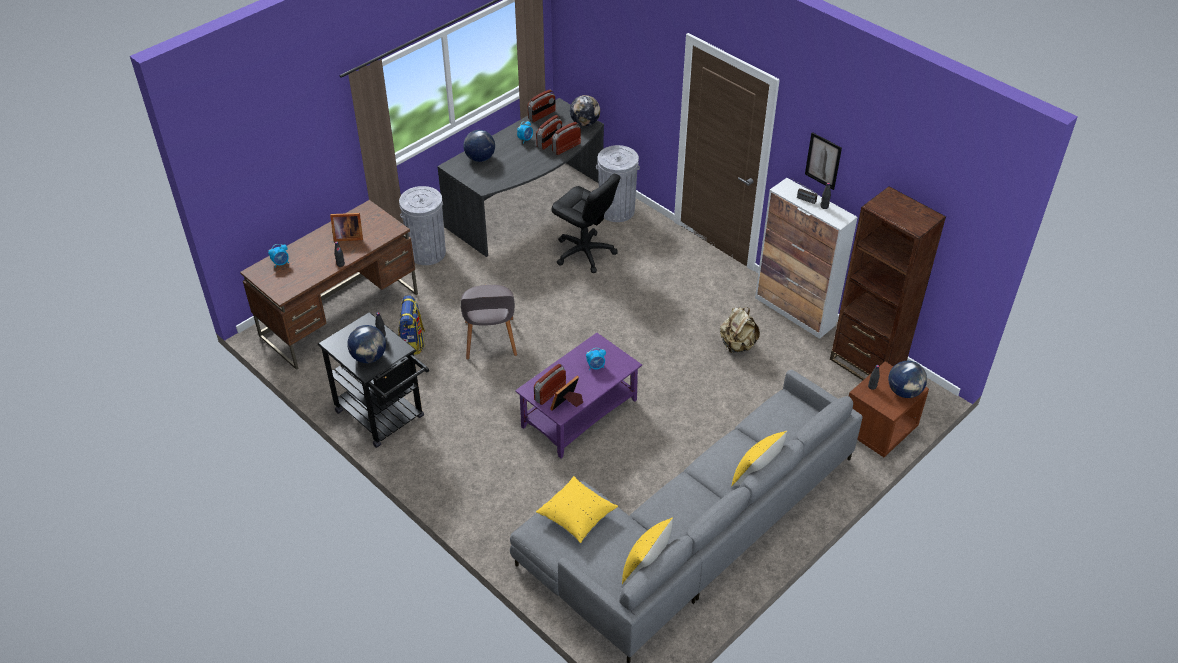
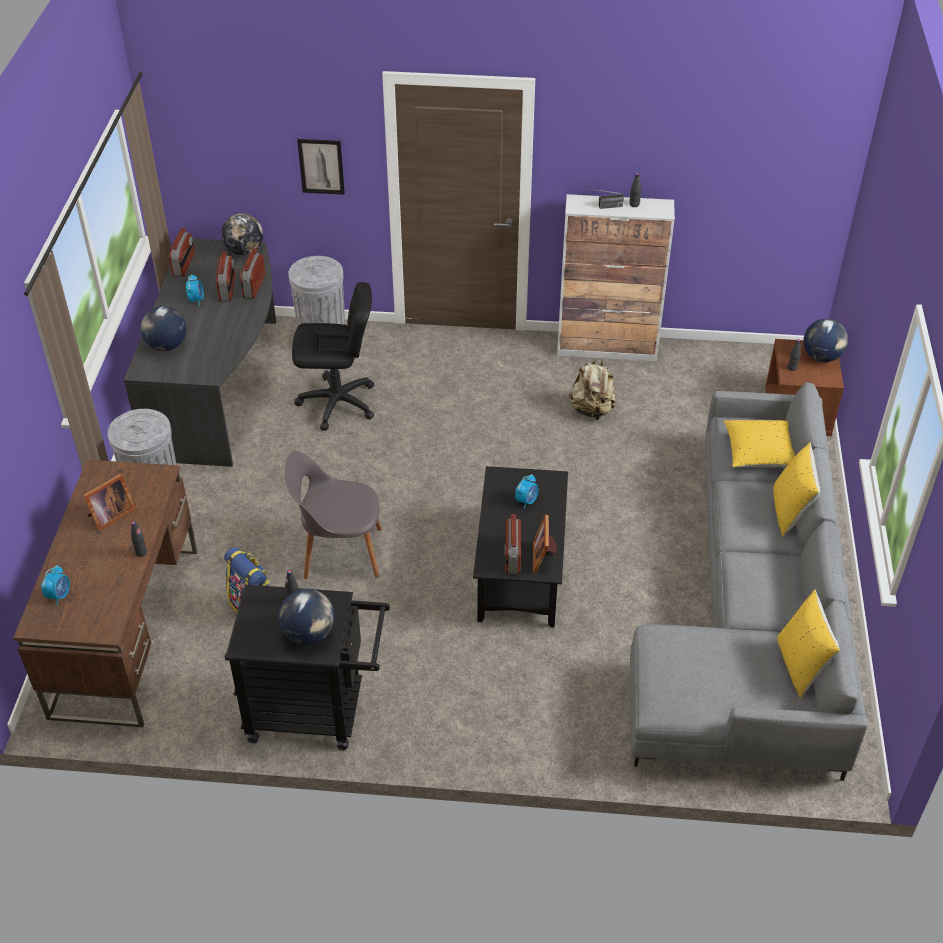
camera: 40 degrees left, 0 degrees up
(490, 340) = (339, 552): grey chair -> grey chair turned 135 degrees clockwise
(577, 516) = (684, 662): yellow pillow -> yellow pillow (759, 454)
(579, 414) = (520, 570): purple coffee table -> black coffee table
(823, 160) = (613, 153): picture -> picture (321, 166)
(867, 364) = (721, 361): brown bookcase -> none

